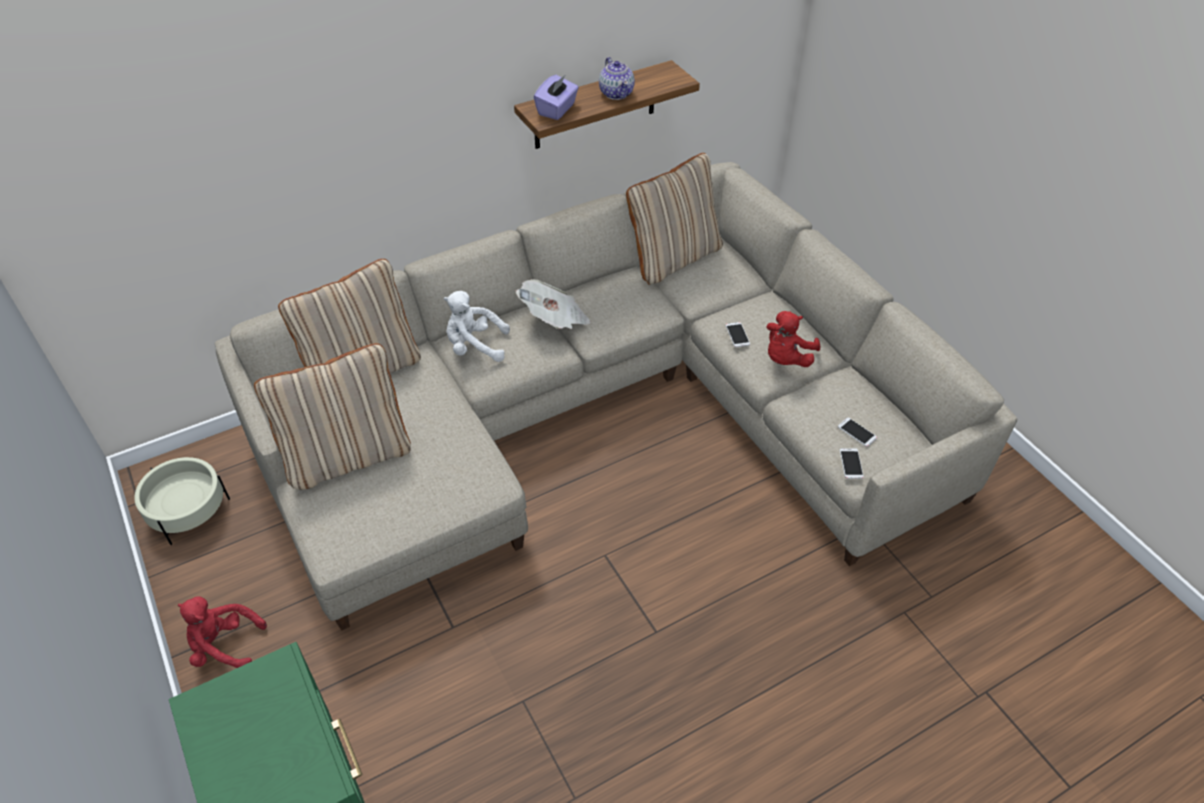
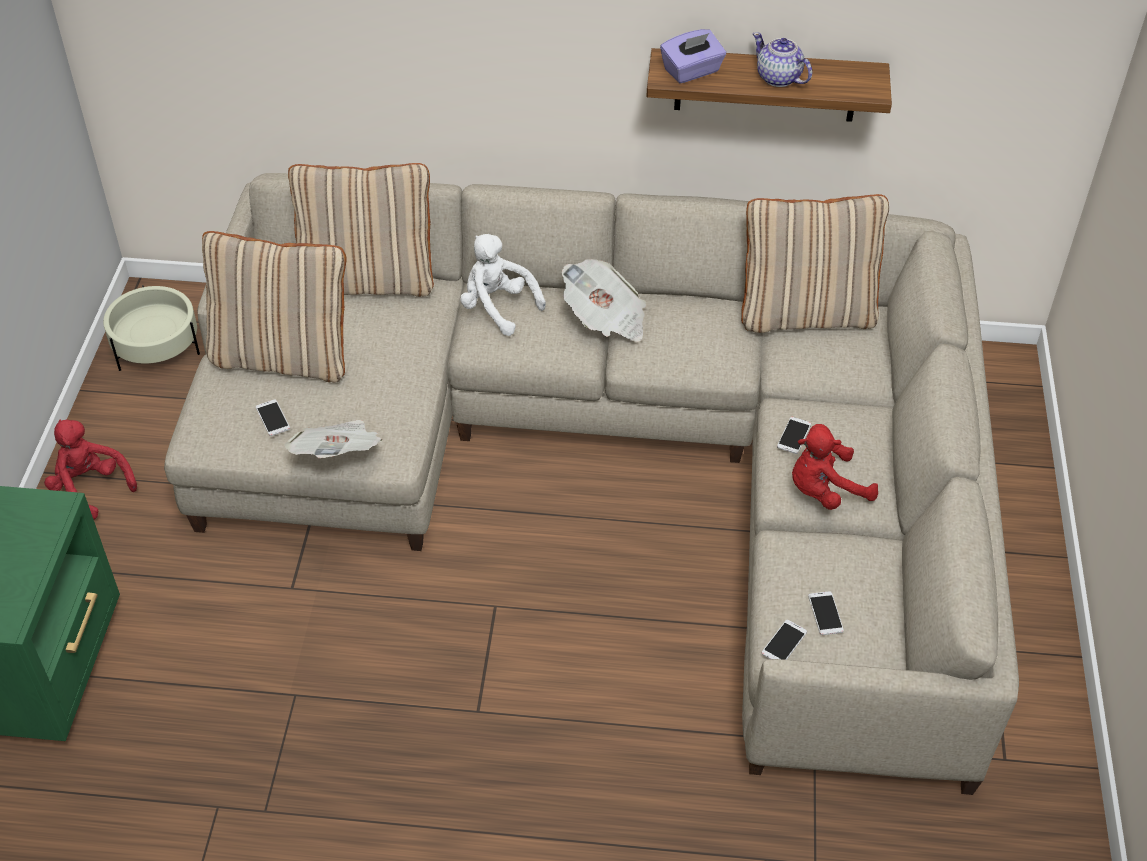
camera: 35 degrees right, 0 degrees up
(380, 504) = (272, 418): none -> phone
(455, 505) = (338, 456): none -> newspaper
(616, 93) = (778, 78): teapot -> teapot turned 120 degrees clockwise

